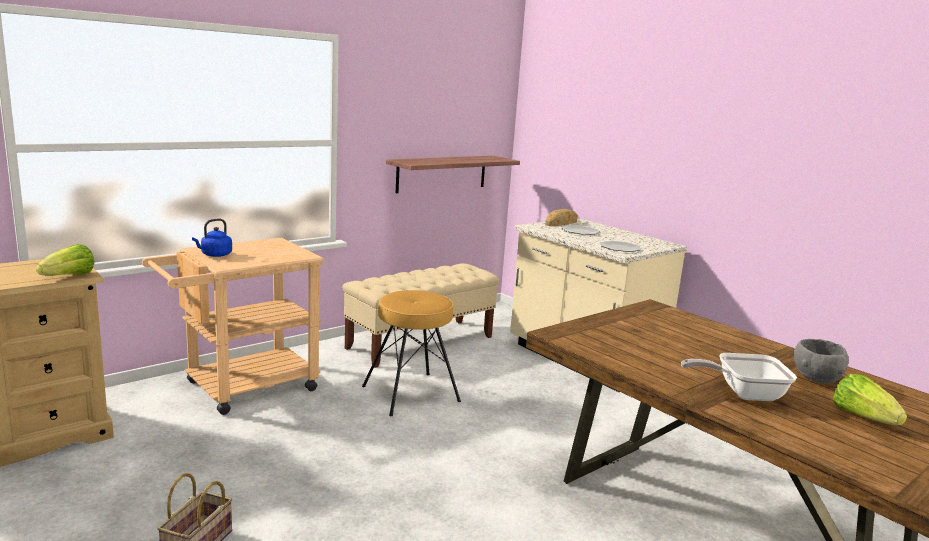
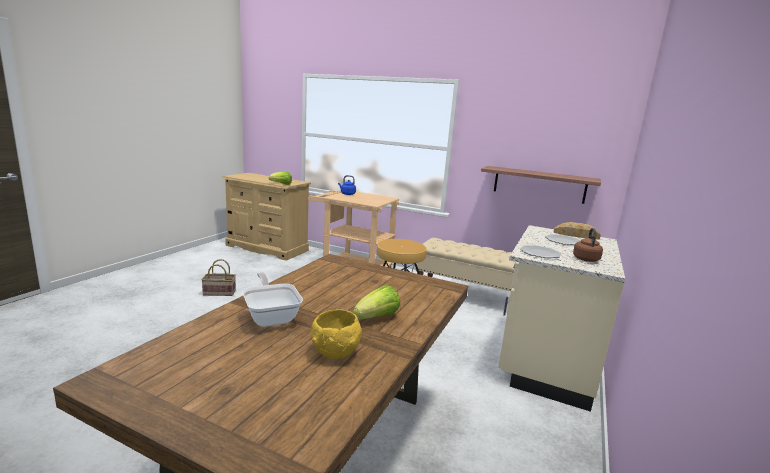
camera: 65 degrees right, 0 degrees up
(638, 241) = (585, 259): none -> brown kettle
(816, 379) = (336, 352): grey bowl -> yellow bowl
(863, 417) = (252, 369): lettuce -> lettuce (377, 318)

